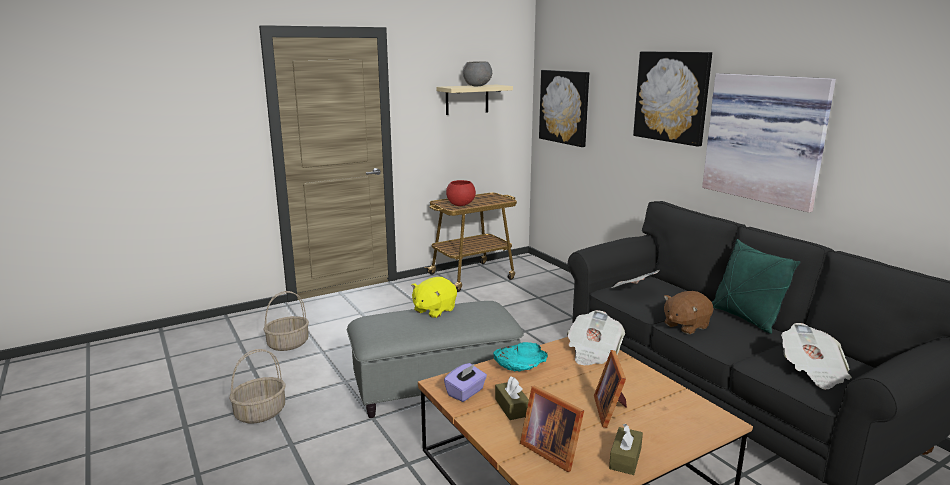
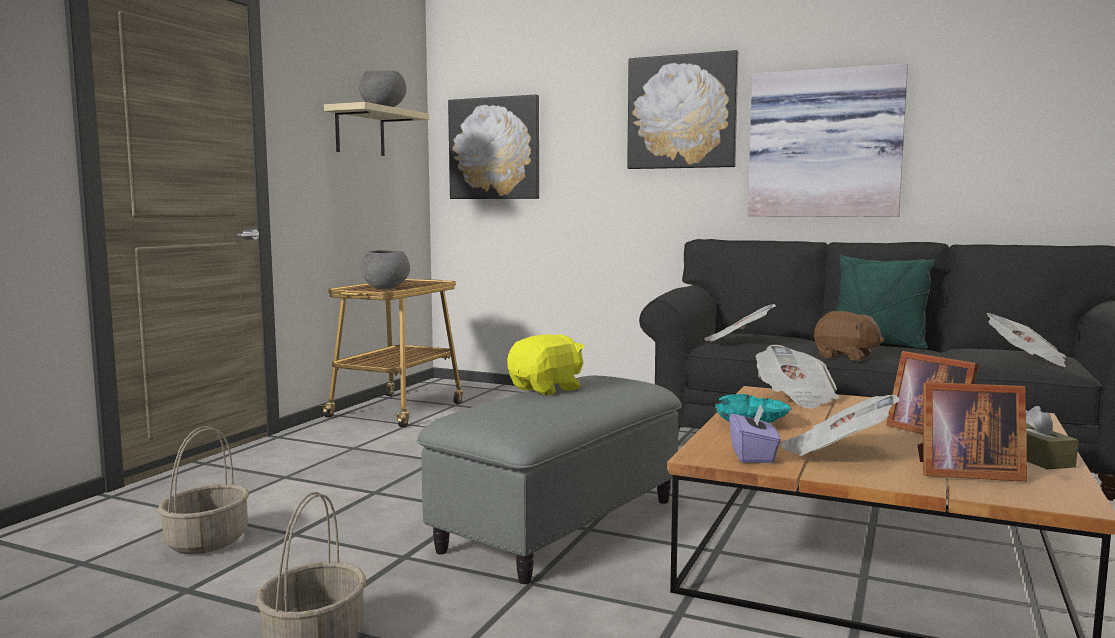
camera: 35 degrees left, 10 degrees down
(434, 310) = (547, 389): yellow plush toy -> yellow plush toy turned 135 degrees counterclockwise
(461, 205) = (386, 288): red bowl -> grey bowl
(511, 407) = (835, 453): brown tissue box -> newspaper
(685, 326) = (845, 357): brown plush toy -> brown plush toy turned 75 degrees counterclockwise

